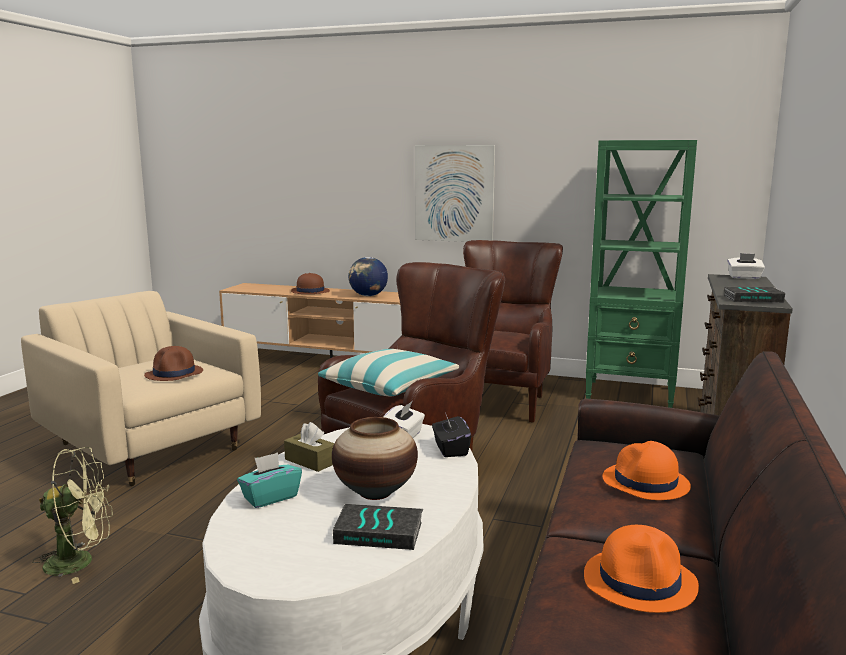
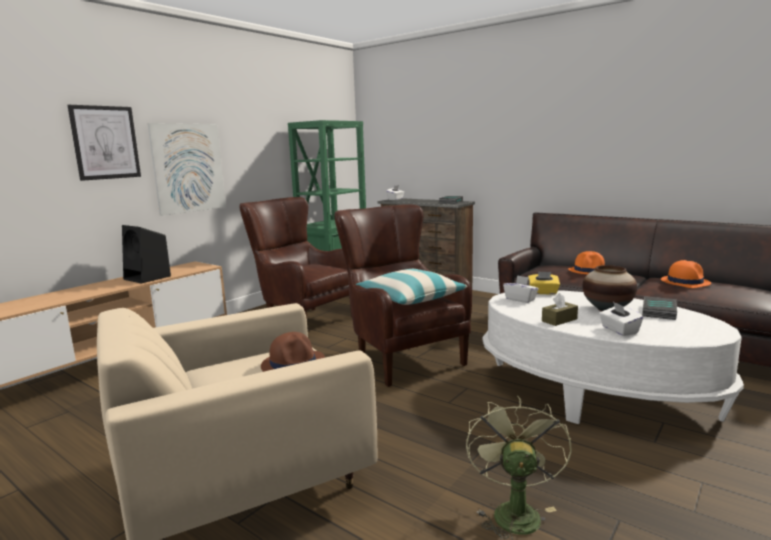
camera: 70 degrees left, 0 degrees up
(270, 497) = (619, 330): turquoise tissue box -> white tissue box
(310, 291) = (75, 293): brown hat -> none
(368, 296) = (148, 278): globe -> black speaker
(374, 164) = (105, 142): none -> picture
(450, 449) = (543, 292): black tissue box -> yellow tissue box

